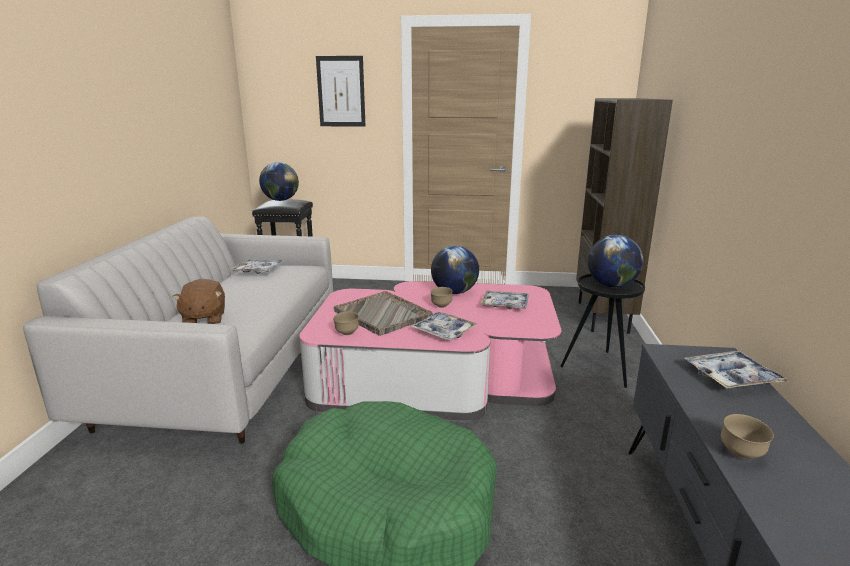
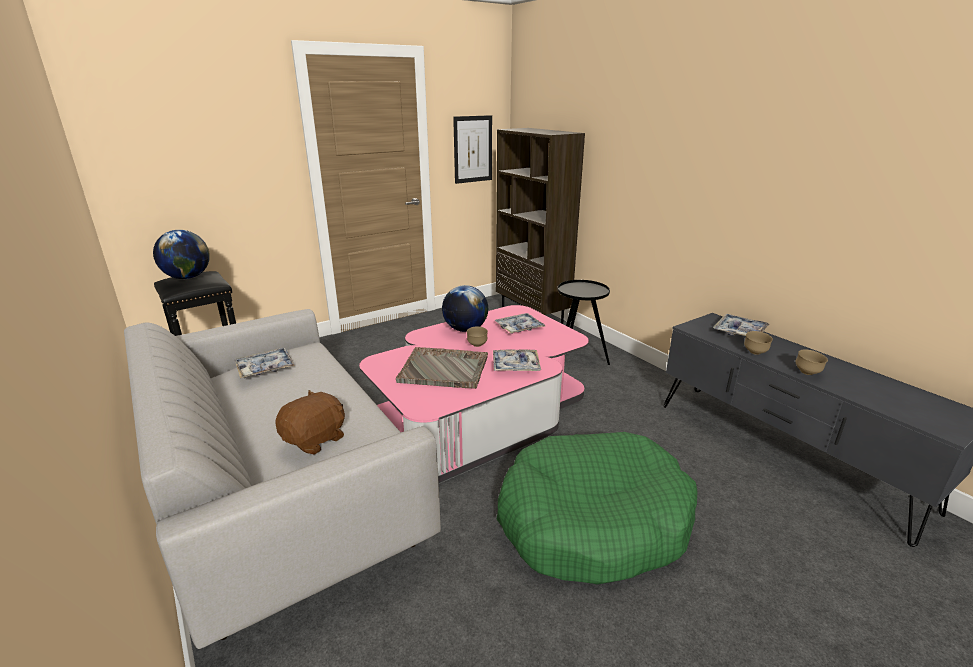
camera: 40 degrees left, 5 degrees up
(203, 319) = (315, 439): brown plush toy -> brown plush toy turned 90 degrees counterclockwise
(341, 91) = (228, 131): picture -> picture (473, 149)
(346, 333) = (446, 398): brown bowl -> brown bowl (755, 353)
(611, 285) = (583, 290): globe -> none

